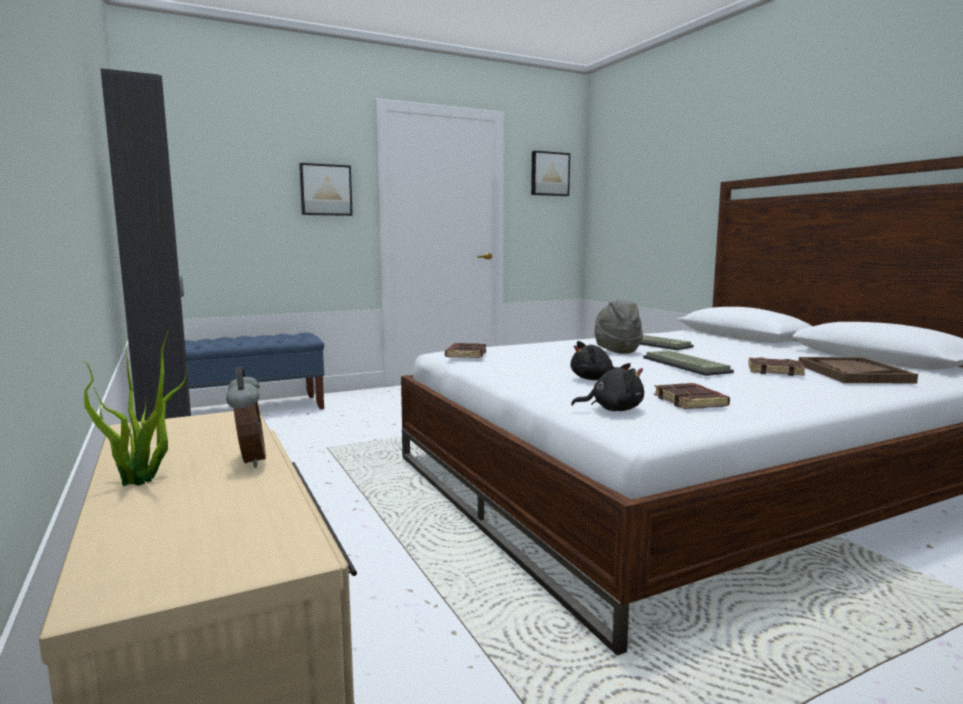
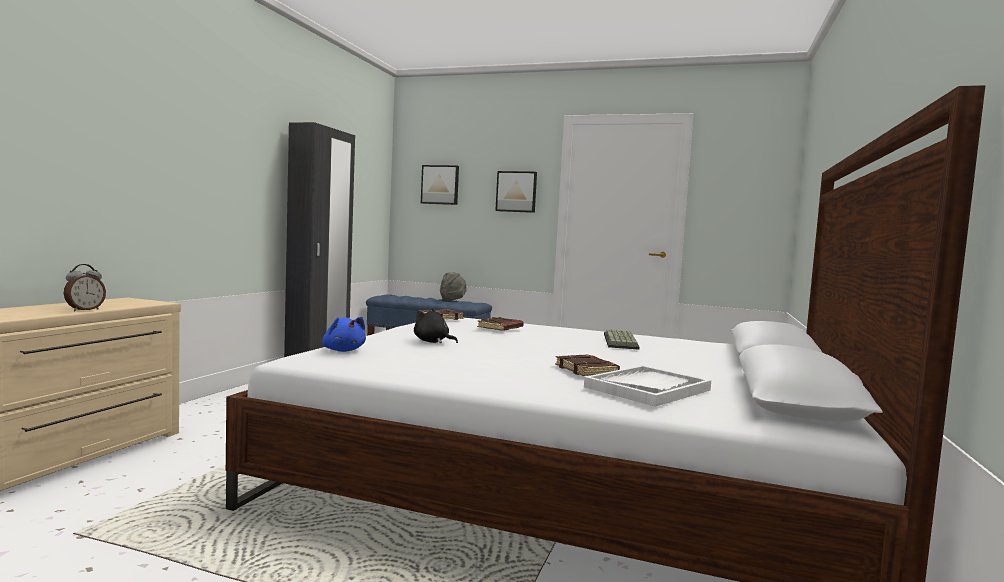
camera: 45 degrees right, 5 degrees down
(143, 480) = (47, 306): potted plant -> none
(549, 174) = (747, 172): picture -> picture (440, 185)
(613, 409) = (343, 350): black plush toy -> blue plush toy
(616, 350) = (550, 336): grey hat -> grey hat (452, 299)
(687, 365) = (538, 351): keyboard -> none
(691, 402) = (401, 360): brown book -> brown book (500, 328)
(853, 373) = (647, 388): brown tray -> white tray

